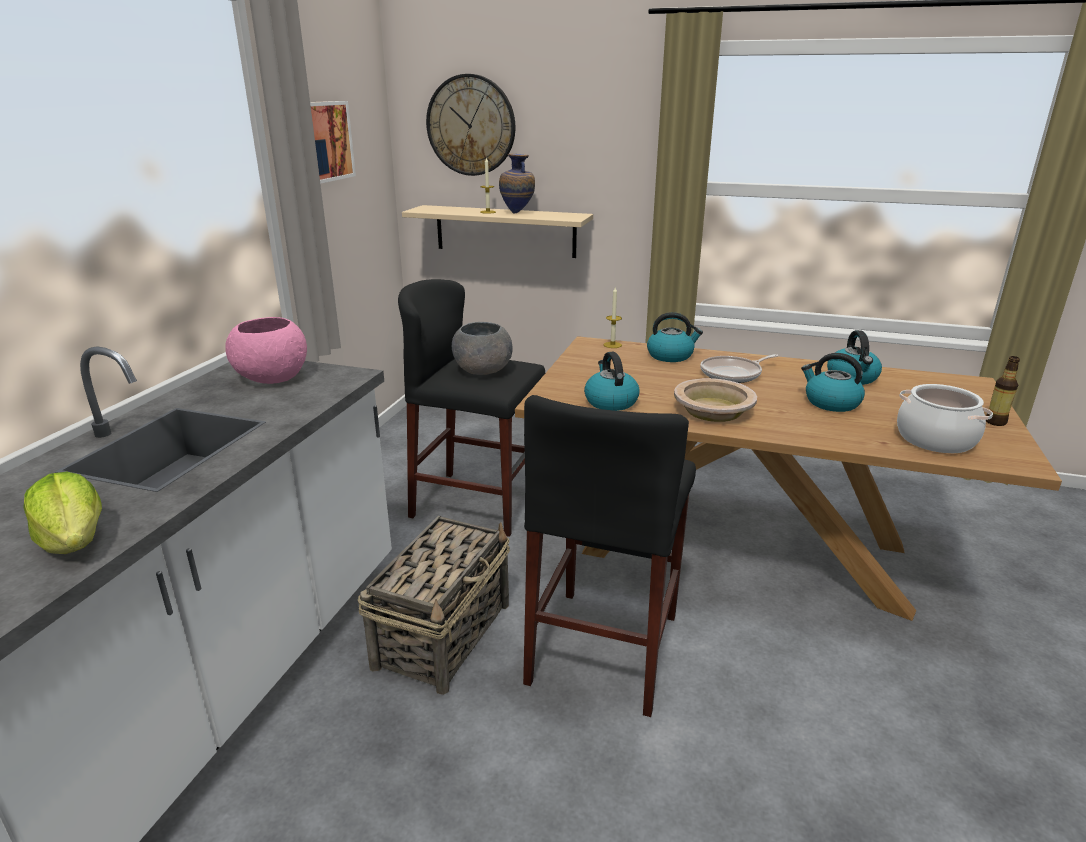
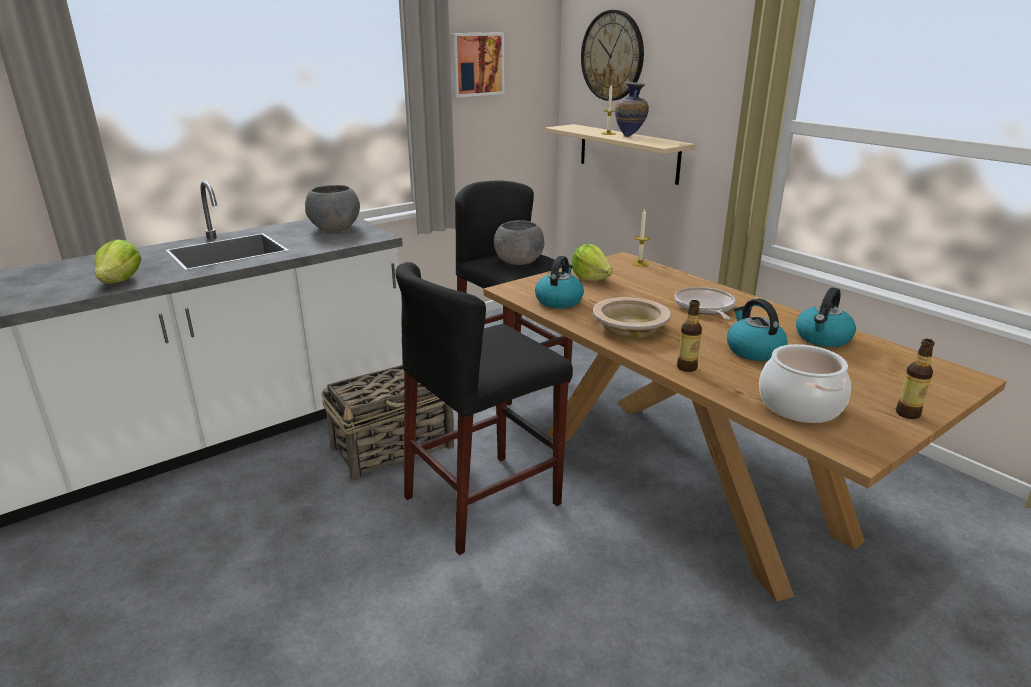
camera: 35 degrees right, 0 degrees up
(271, 377) = (335, 228): pink bowl -> grey bowl
(597, 371) = (591, 278): none -> lettuce
(671, 356) = (675, 281): kettle -> none
(733, 374) = (704, 307): frying pan -> frying pan turned 75 degrees clockwise
(816, 434) = (687, 367): none -> bottle

